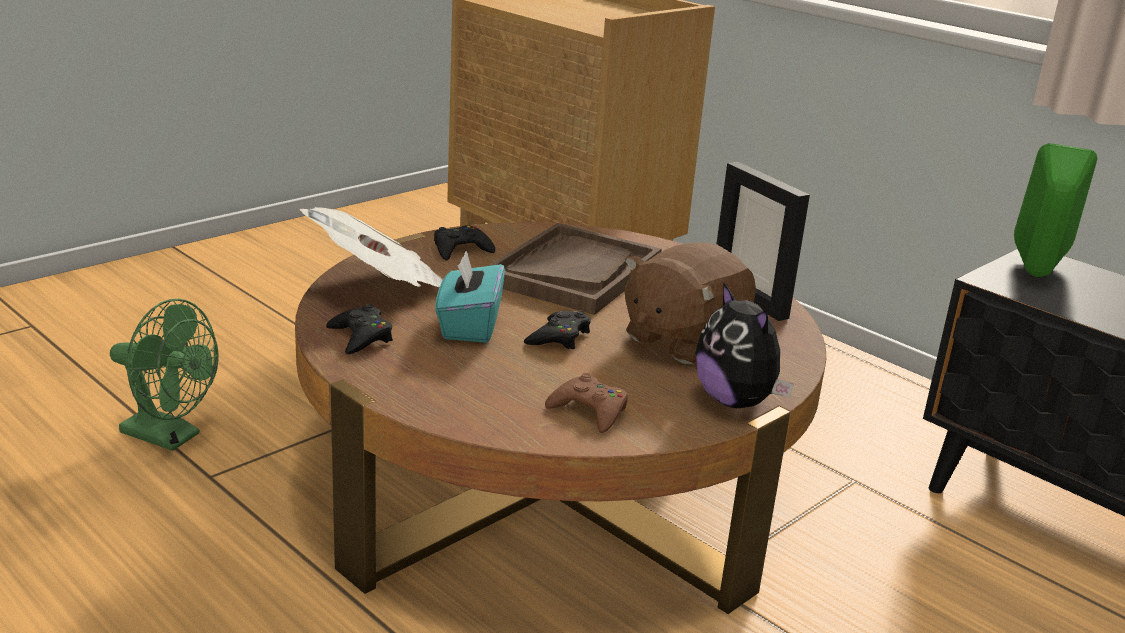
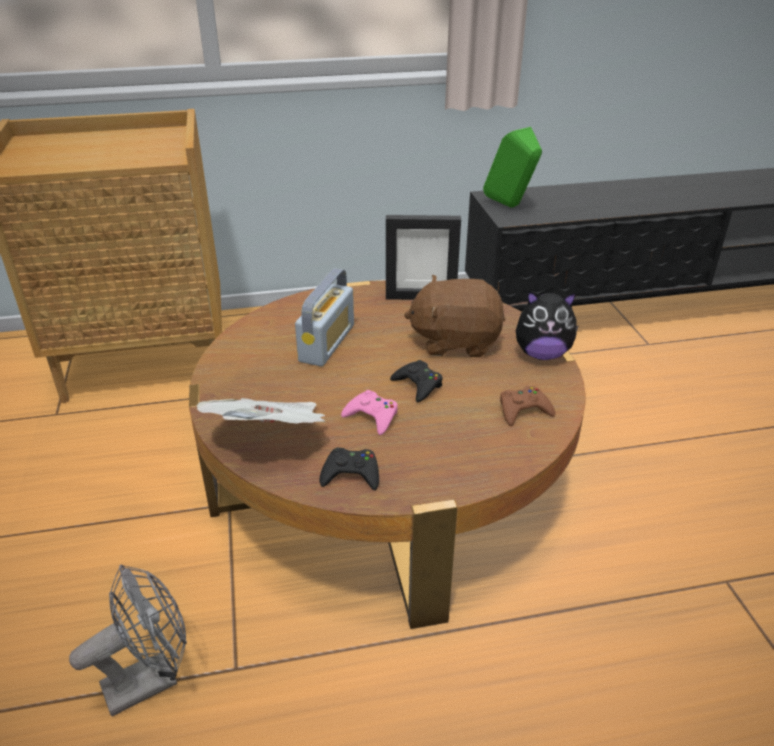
camera: 55 degrees left, 10 degrees up
(170, 437) = (151, 679): green fan -> grey fan
(460, 249) = (243, 376): black game controller -> none
(469, 325) = (372, 416): turquoise tissue box -> pink game controller
(574, 272) = (327, 343): brown tray -> radio
(682, 340) = (455, 341): brown plush toy -> brown plush toy turned 105 degrees clockwise

